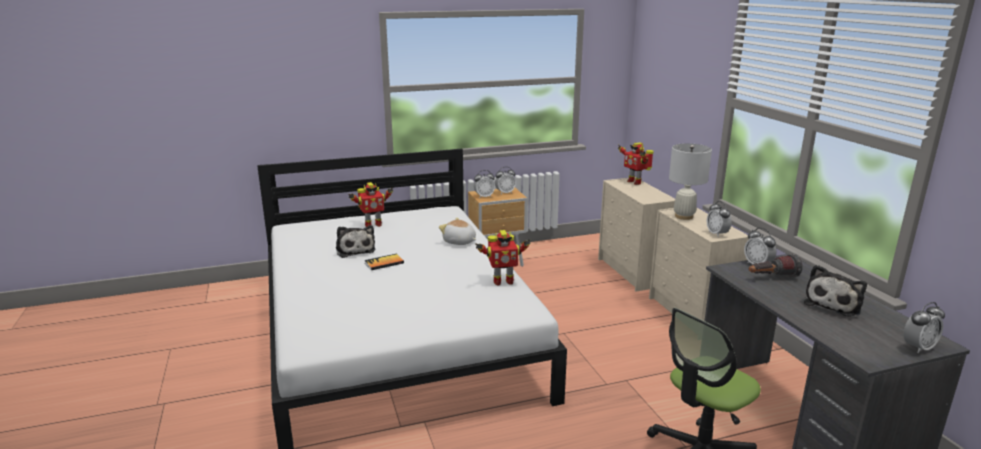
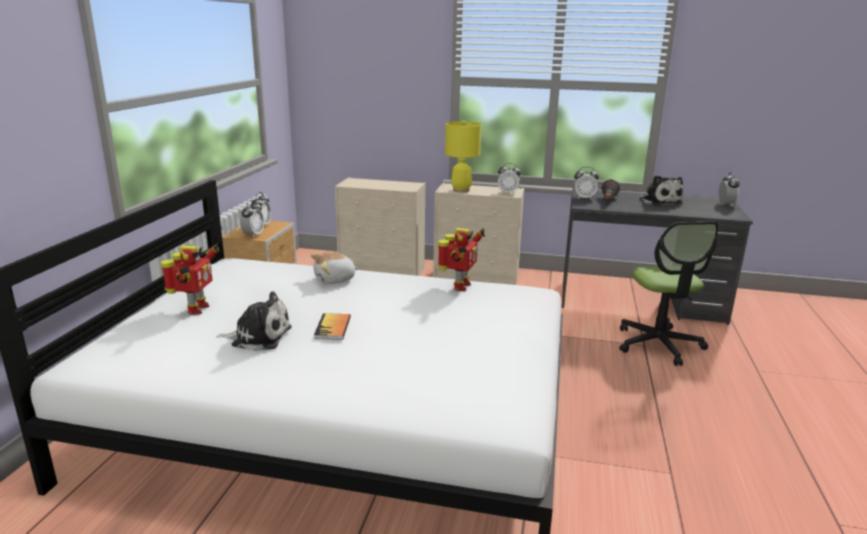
camera: 60 degrees left, 0 degrees up
(634, 182) = (360, 180): toy robot -> none
(683, 216) = (461, 190): white table lamp -> yellow table lamp

